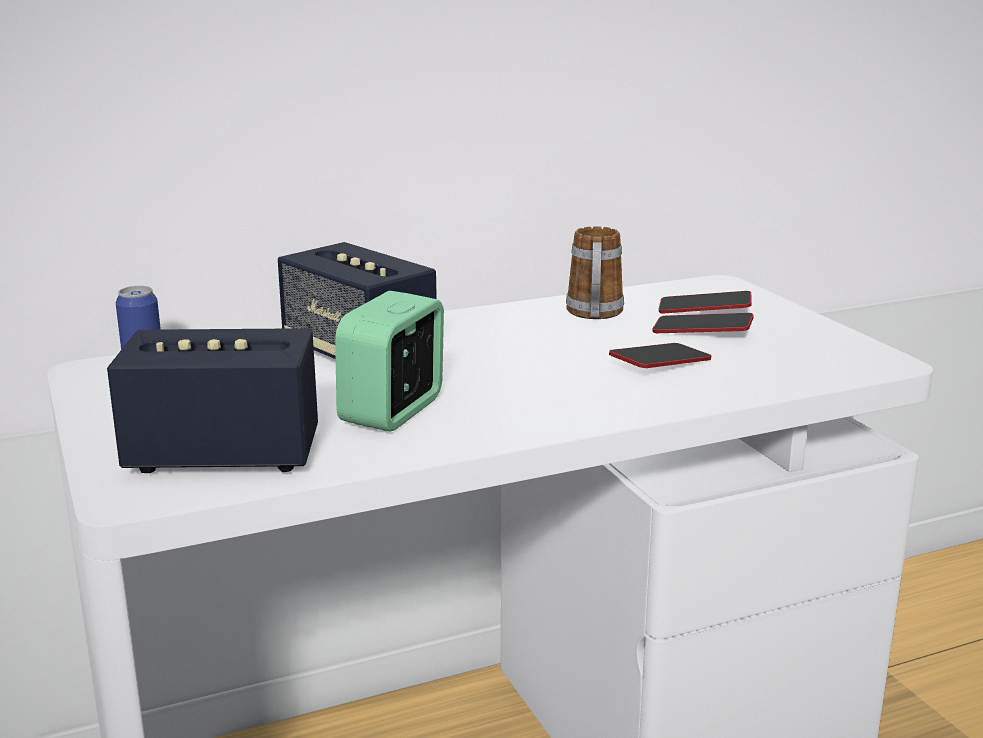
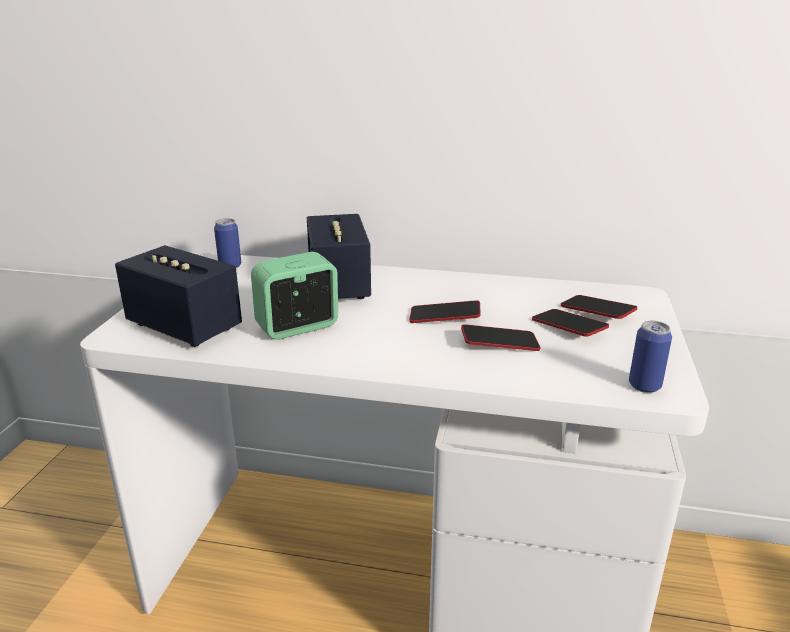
camera: 35 degrees right, 5 degrees up
(555, 354) = (444, 317): none -> phone
(594, 315) = (514, 296): mug -> none
(853, 362) = (644, 386): none -> can

